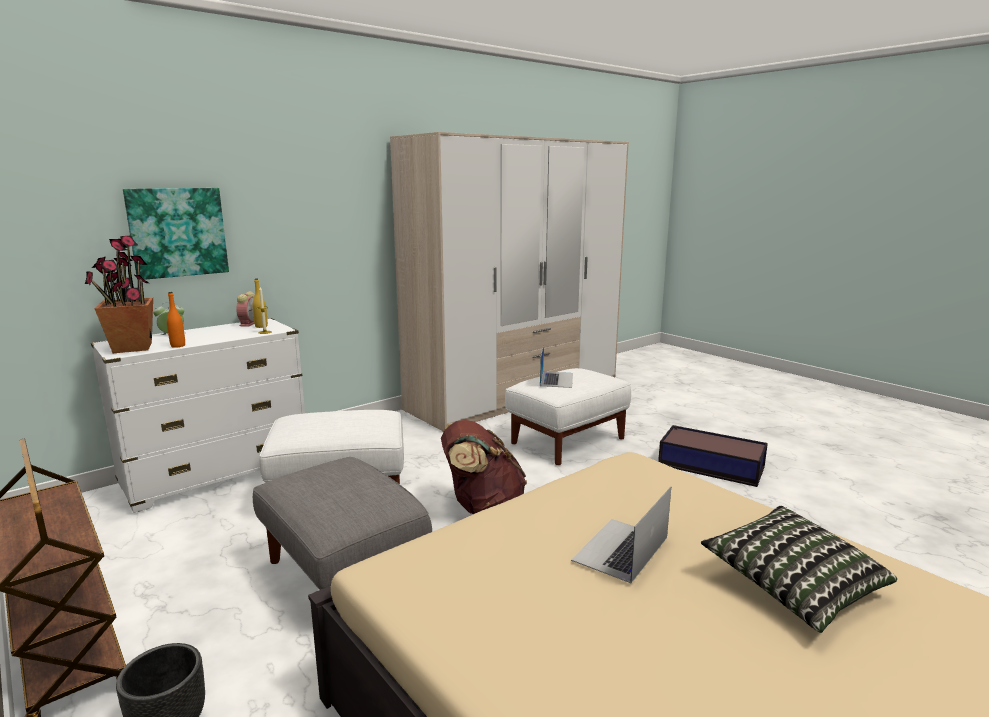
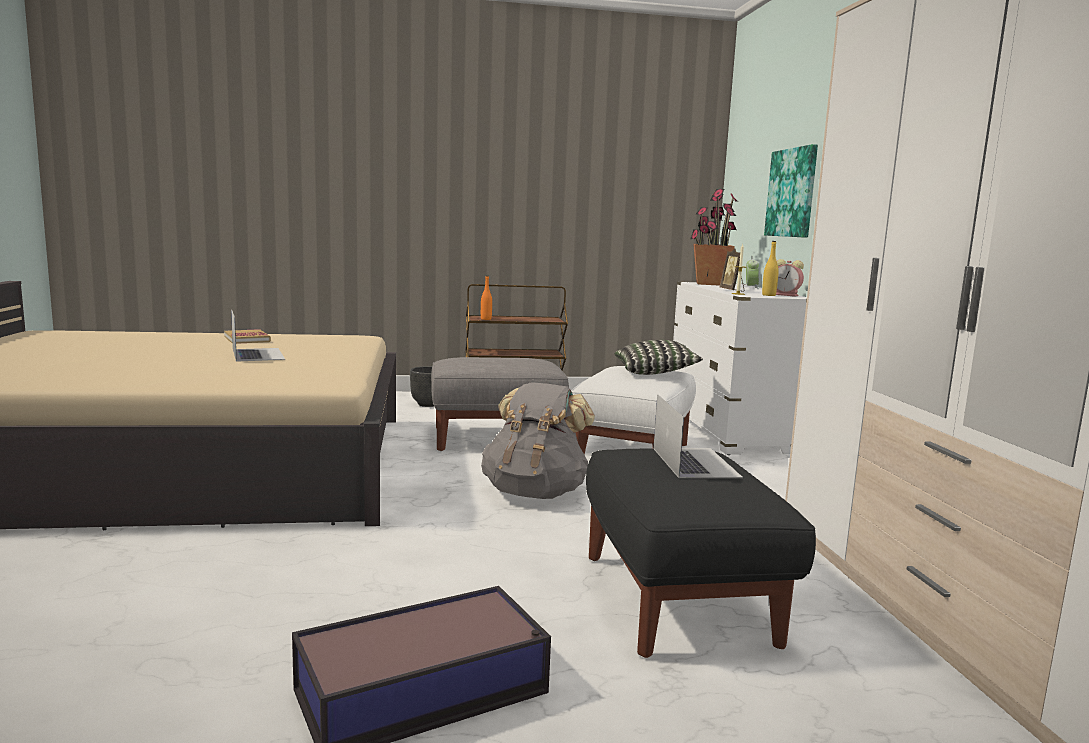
camera: 120 degrees right, 5 degrees down
(178, 346) = (705, 286): orange bottle -> orange bottle (486, 319)
(225, 336) = (732, 290): none -> picture frame
(482, 507) = (535, 493): brown backpack -> grey backpack
(544, 646) = (247, 339): none -> book
(556, 379) = (694, 462): laptop -> laptop turned 135 degrees counterclockwise
(568, 441) = (678, 600): white ottoman -> black ottoman
(793, 585) = (132, 366): pillow -> pillow (655, 373)

